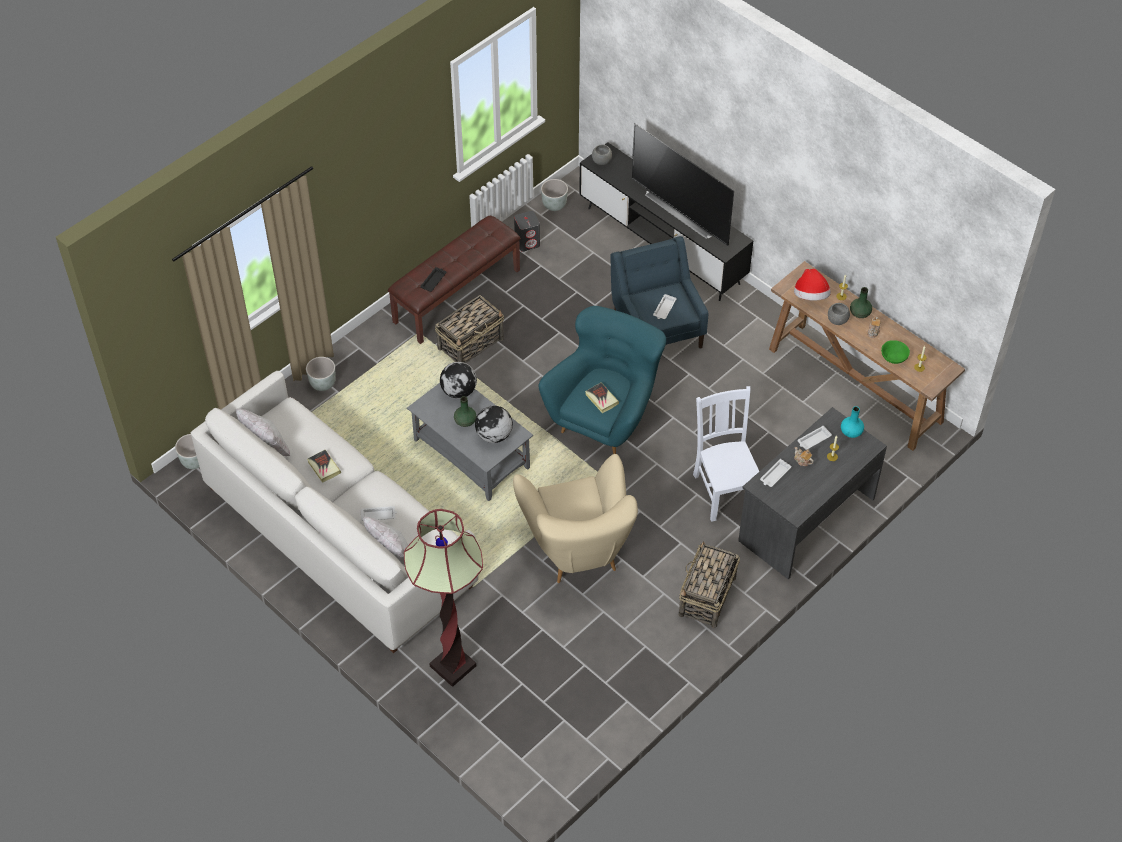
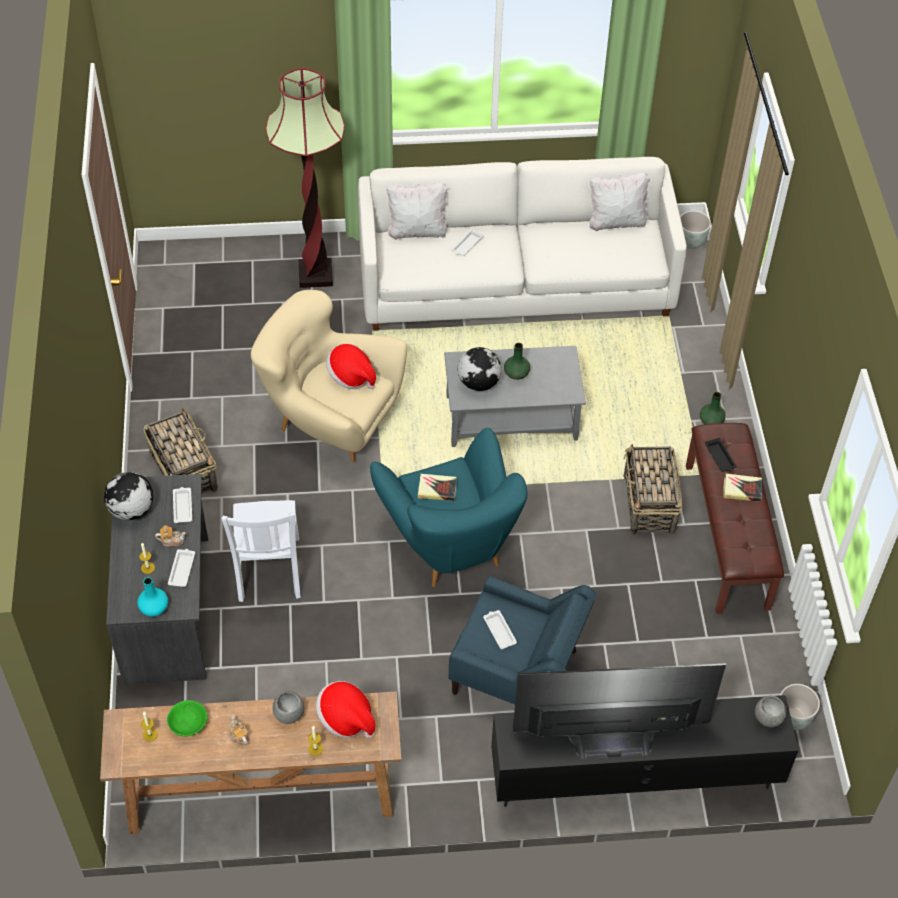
camera: 130 degrees right, 0 degrees up
(322, 384) = (702, 368): grey planter -> none
(324, 467) = (554, 241): book -> book (742, 489)
(459, 391) = (556, 391): globe -> globe (131, 510)
(527, 242) = (753, 650): grey speaker -> none
(560, 508) = (351, 376): none -> hat
(724, 490) = (269, 571): white chair -> white chair turned 60 degrees clockwise
(859, 313) = (275, 745): green vase -> green vase (711, 421)

